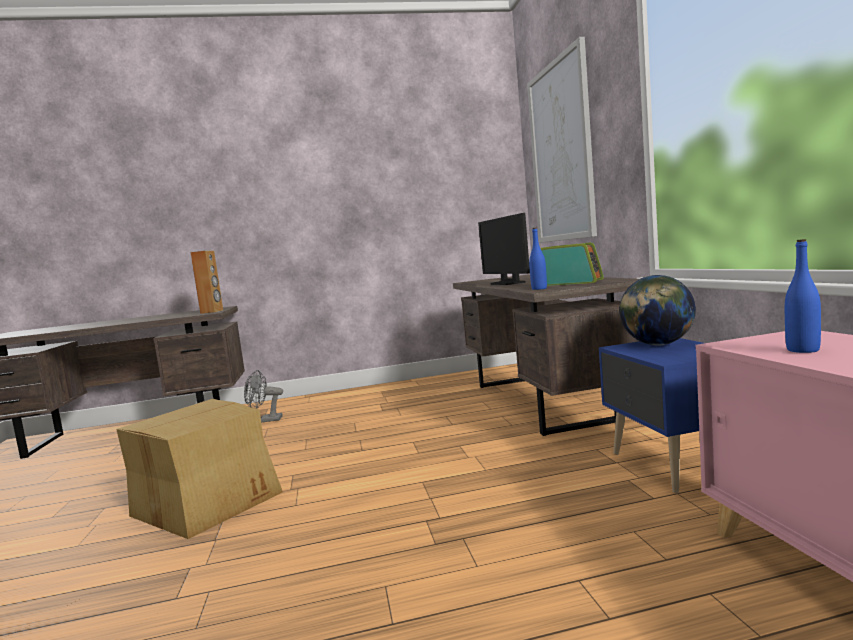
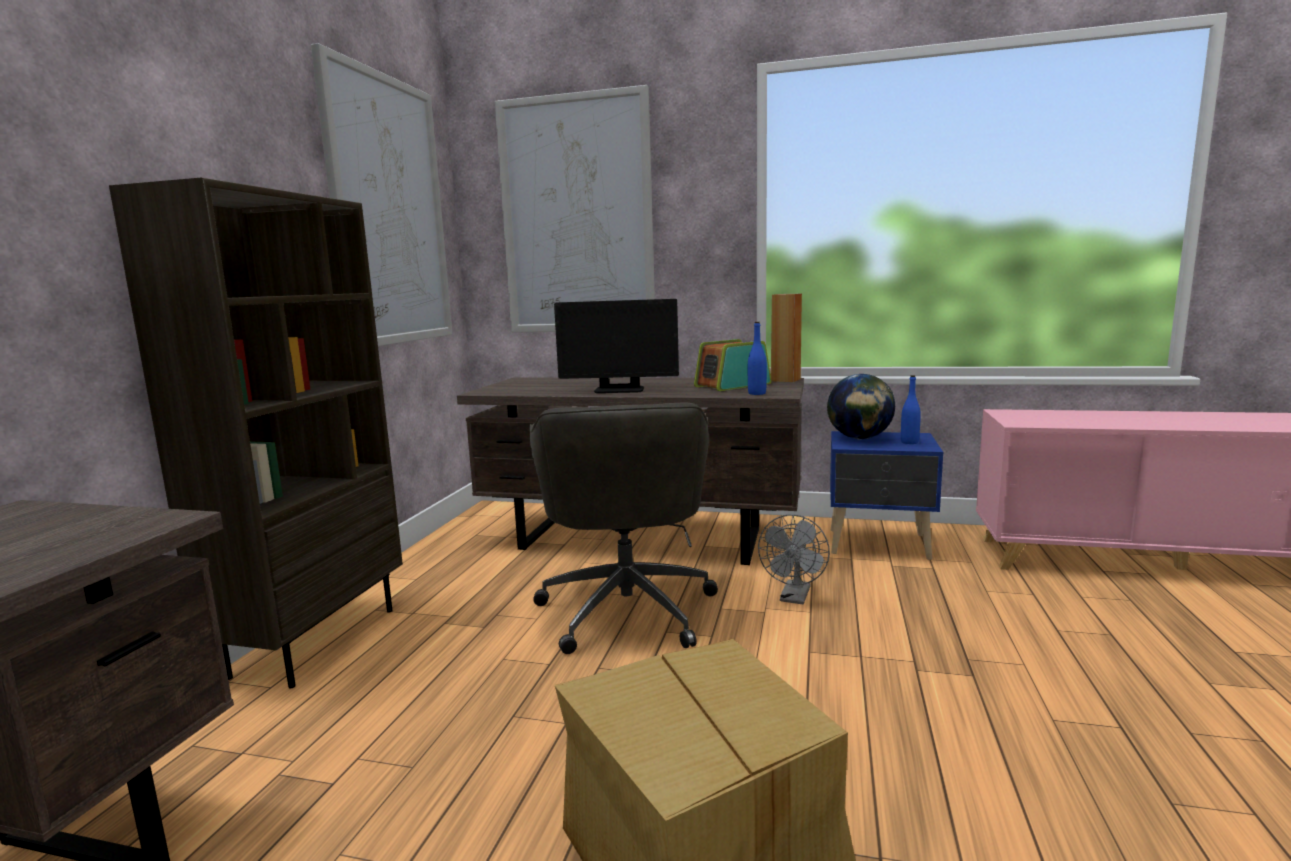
camera: 65 degrees left, 5 degrees up
(212, 312) = (126, 520): brown speaker -> brown speaker (785, 380)
(265, 420) = (290, 757): grey fan -> grey fan (794, 598)
(346, 394) = (315, 641): none -> brown bookcase
(433, 426) = (627, 607): none -> grey office chair
(448, 176) = (389, 212): none -> picture
(802, 350) = (1060, 421): blue bottle -> blue bottle (909, 442)

